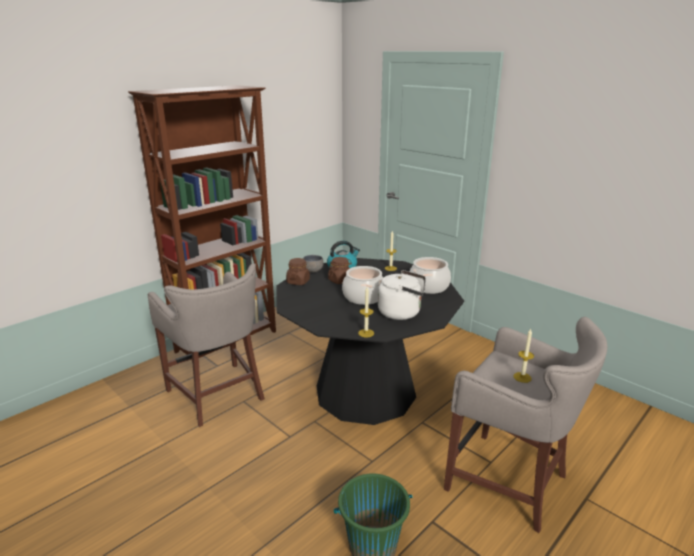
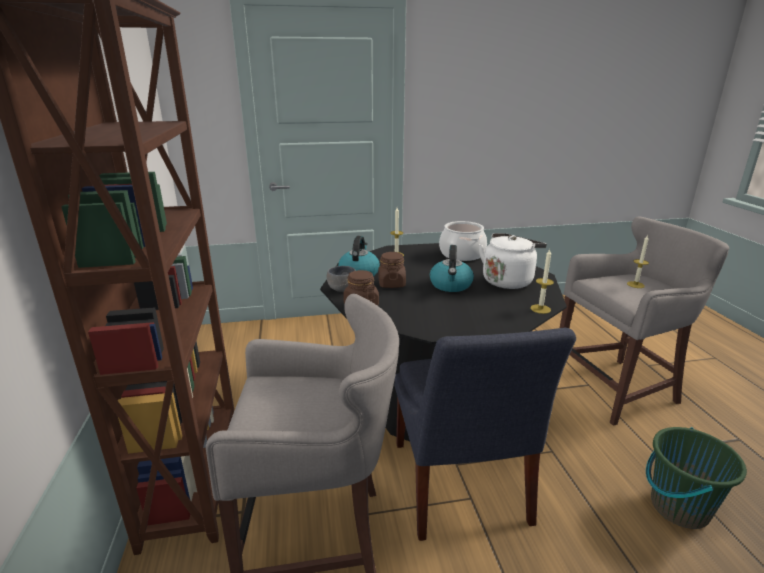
camera: 55 degrees left, 0 degrees up
(295, 429) = (459, 487): none -> blue chair
(364, 297) = (451, 285): cooking pot -> kettle

